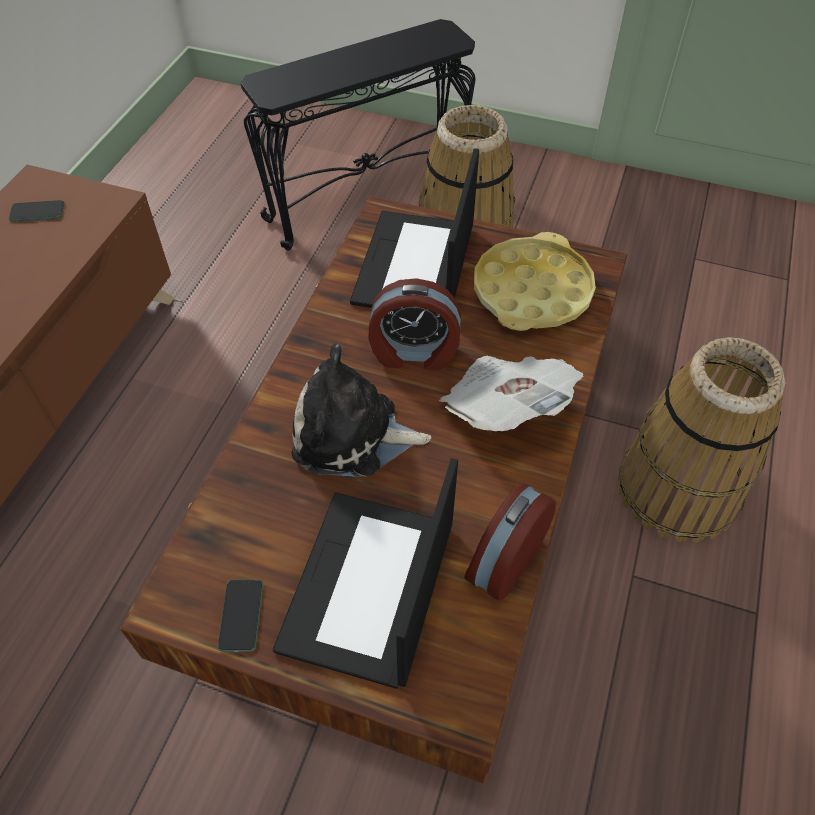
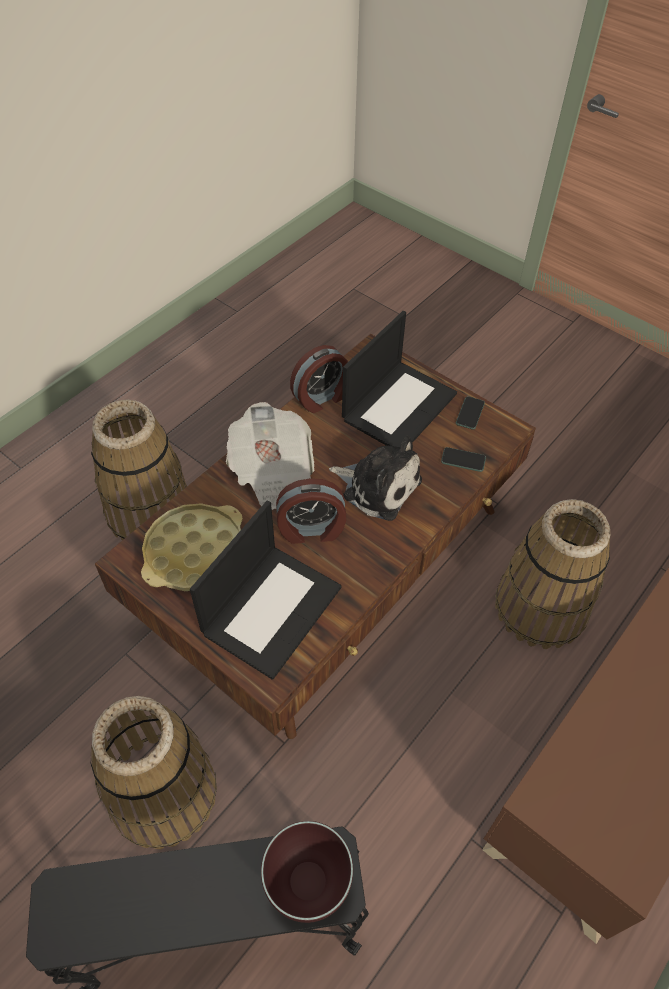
camera: 160 degrees left, 0 degrees up
(37, 212) = (621, 814): phone -> phone (463, 460)
(122, 533) = (541, 607): none -> basket
(285, 82) = (309, 881): none -> brown bowl
(414, 353) = (311, 529): alarm clock -> alarm clock turned 150 degrees clockwise

